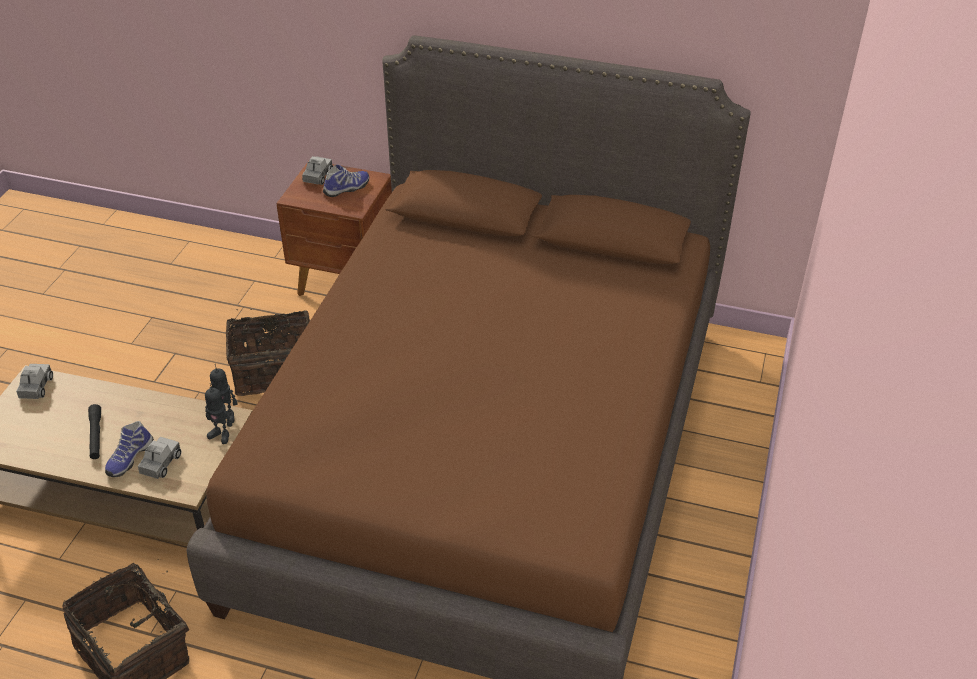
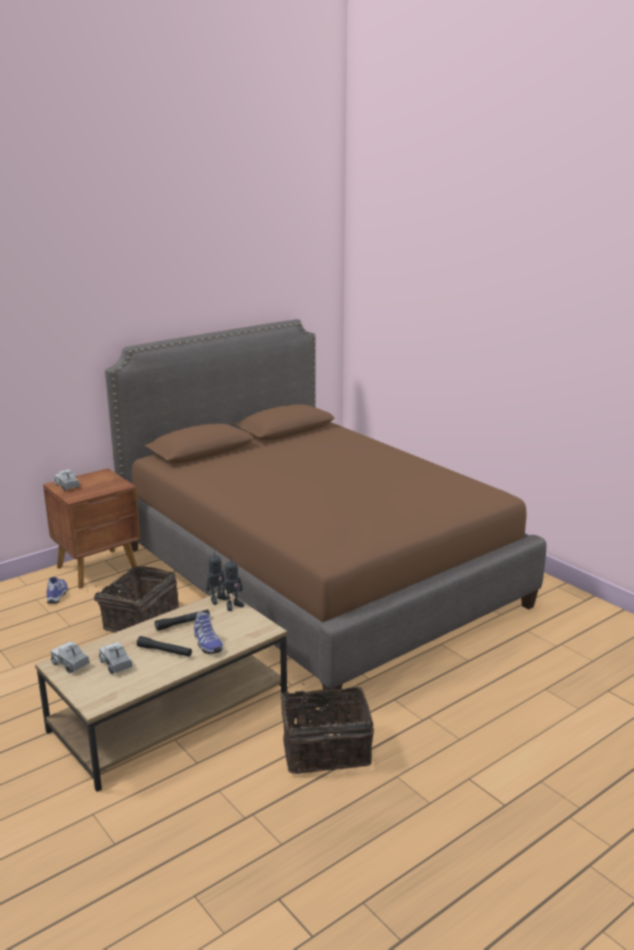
camera: 55 degrees left, 20 degrees down
(157, 418) = (182, 623): none -> black flashlight
(161, 464) = (230, 633): toy truck -> toy truck (116, 664)
(347, 189) = (97, 482): shoe -> shoe (58, 595)

